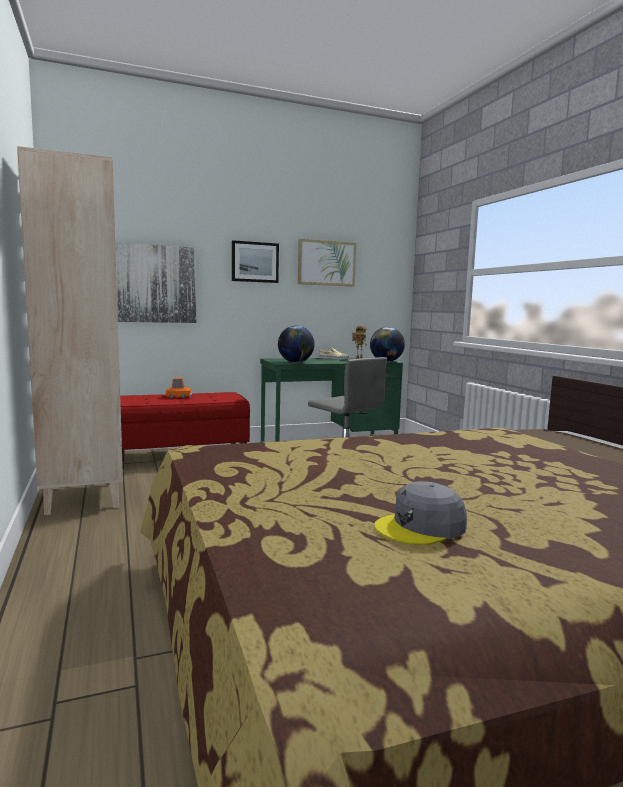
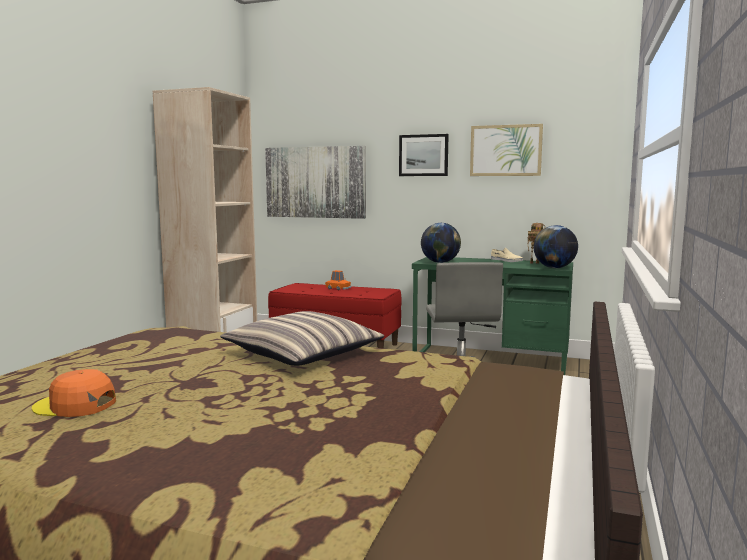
camera: 40 degrees right, 0 degrees up
(409, 445) = (303, 354): none -> pillow
(421, 527) = (75, 405): grey cap -> orange cap

